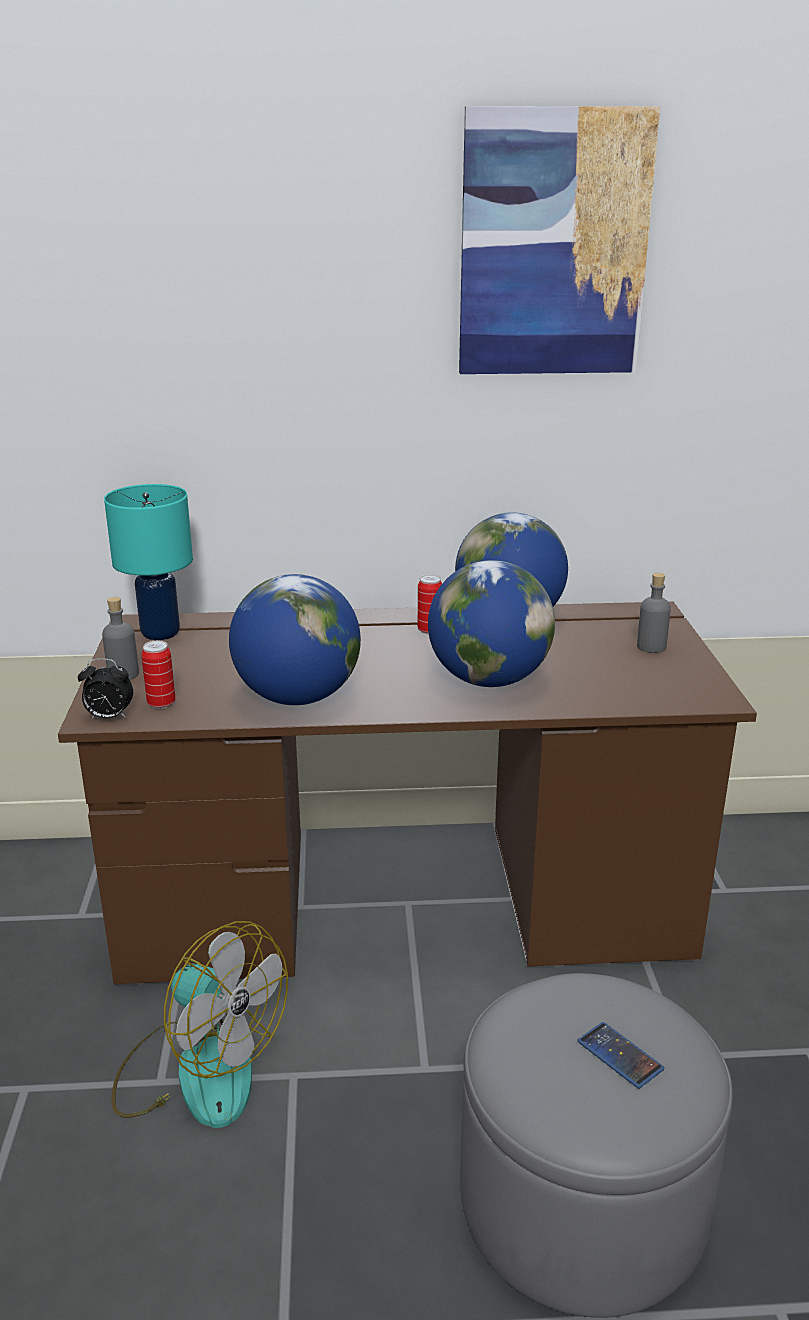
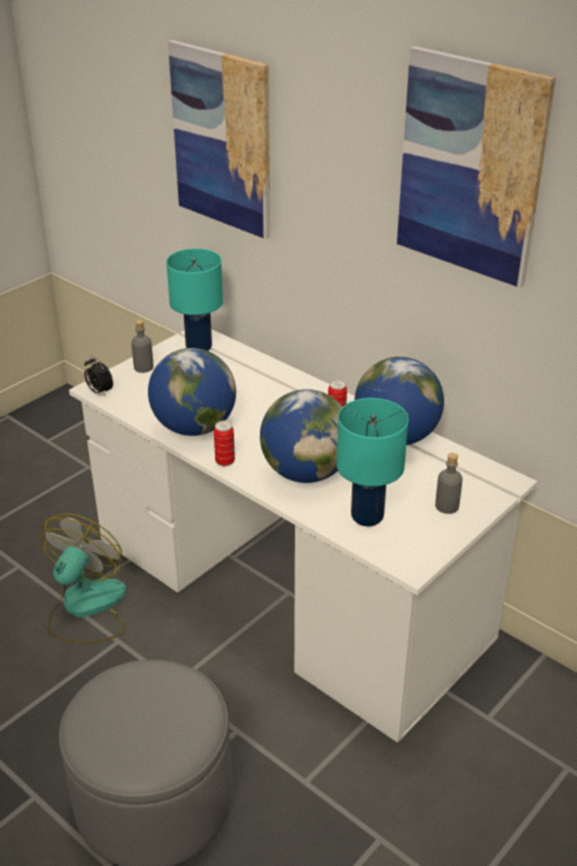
camera: 45 degrees right, 10 degrees up
(138, 315) = (222, 139): none -> picture
(161, 704) = (132, 396): can -> can (225, 461)
(198, 1070) = (86, 608): fan -> fan turned 150 degrees counterclockwise
(404, 899) = (289, 589): brown desk -> white desk
(613, 685) = (369, 518): none -> turquoise table lamp
(620, 1055) = (148, 725): phone -> none

